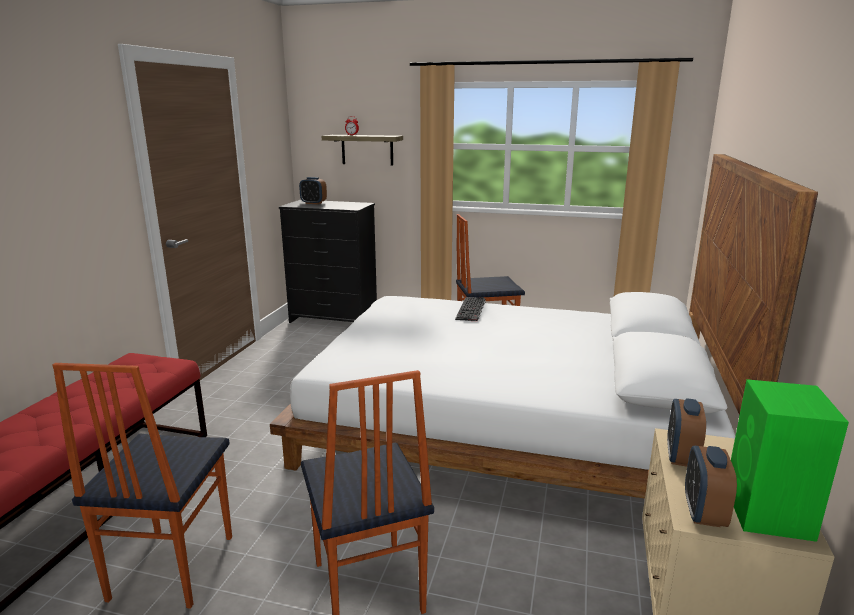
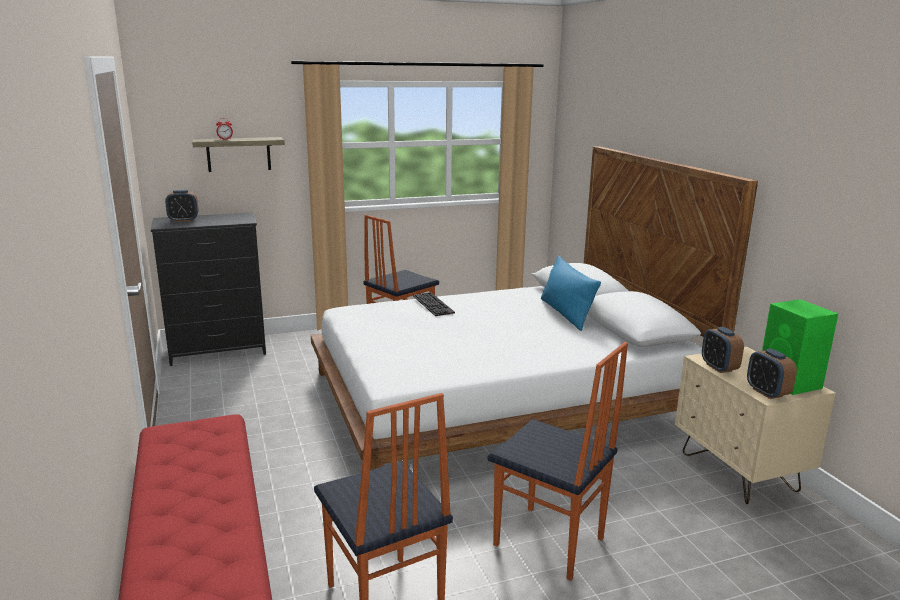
camera: 35 degrees left, 0 degrees up
(600, 347) = (565, 313): none -> blue pillow

